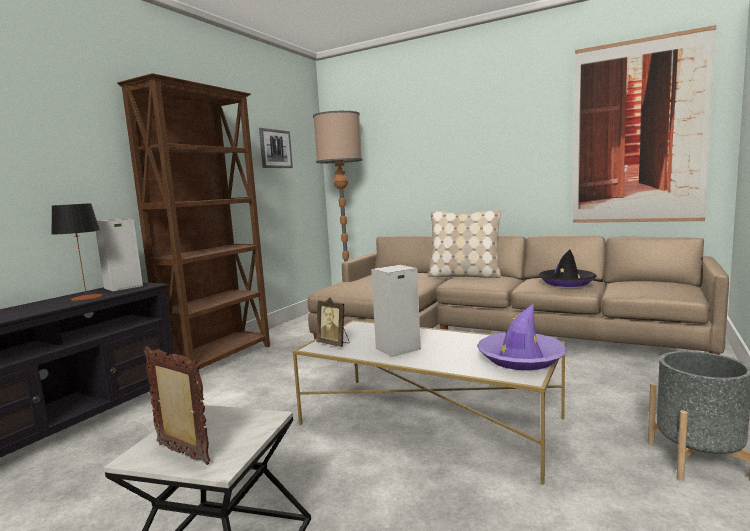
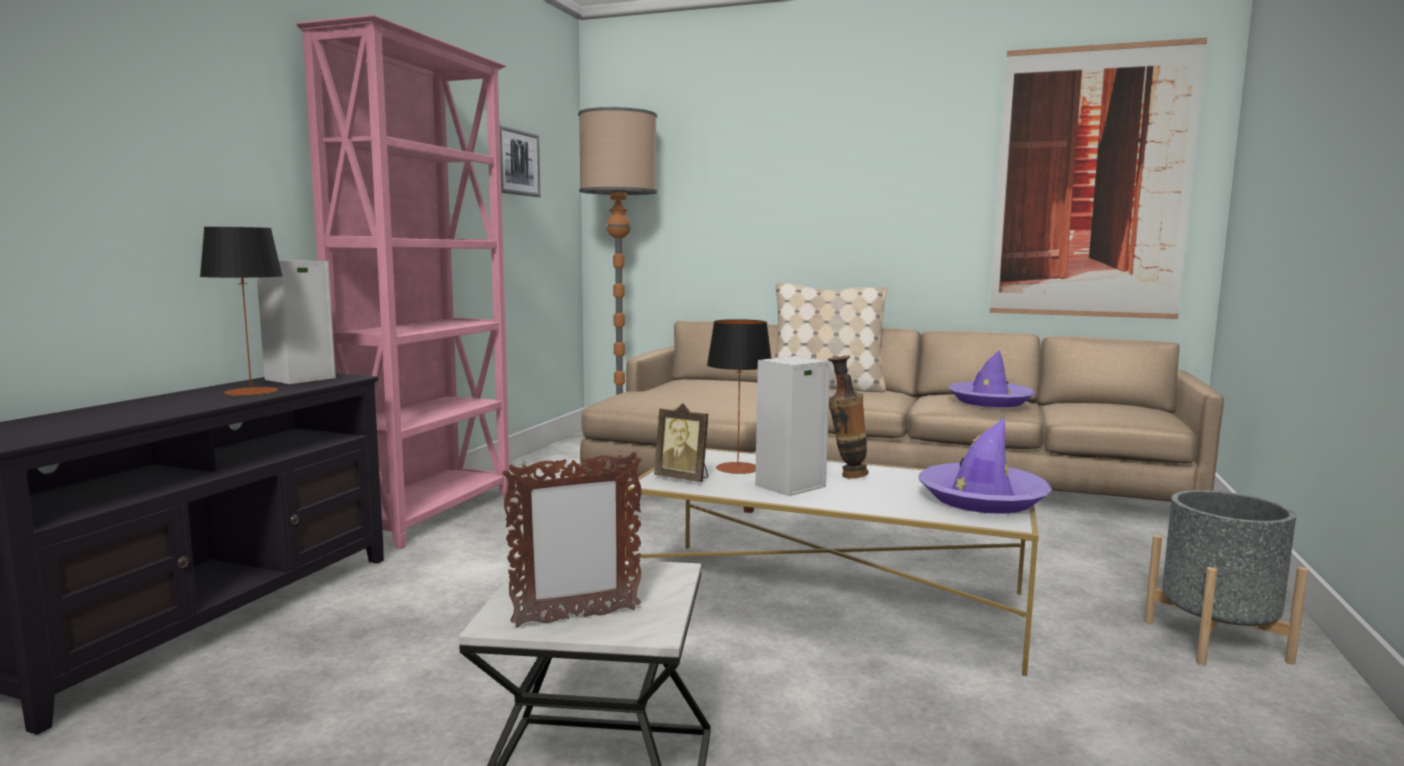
camera: 10 degrees left, 0 degrees up
(182, 454) = (576, 618): picture frame -> picture frame turned 135 degrees clockwise
(221, 360) = (433, 514): brown bookcase -> pink bookcase
(373, 335) = (737, 468): none -> table lamp
(439, 340) = (845, 476): none -> vase
(566, 282) = (990, 401): black hat -> purple hat

